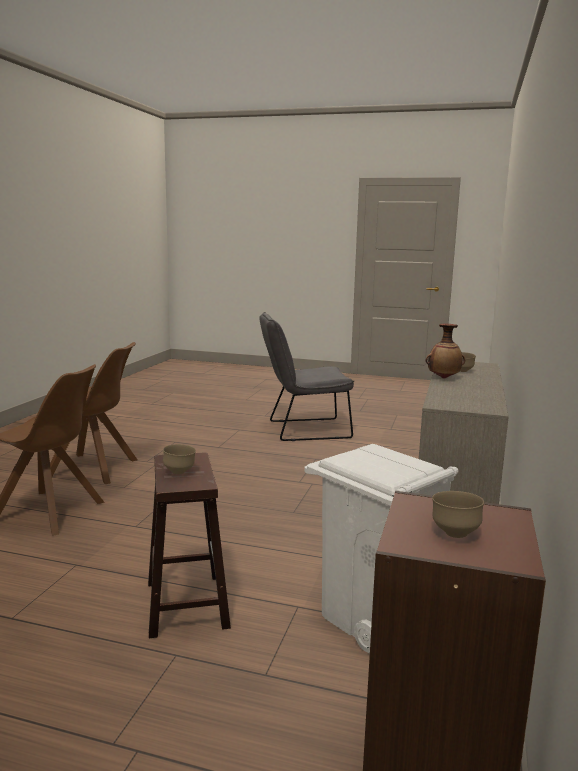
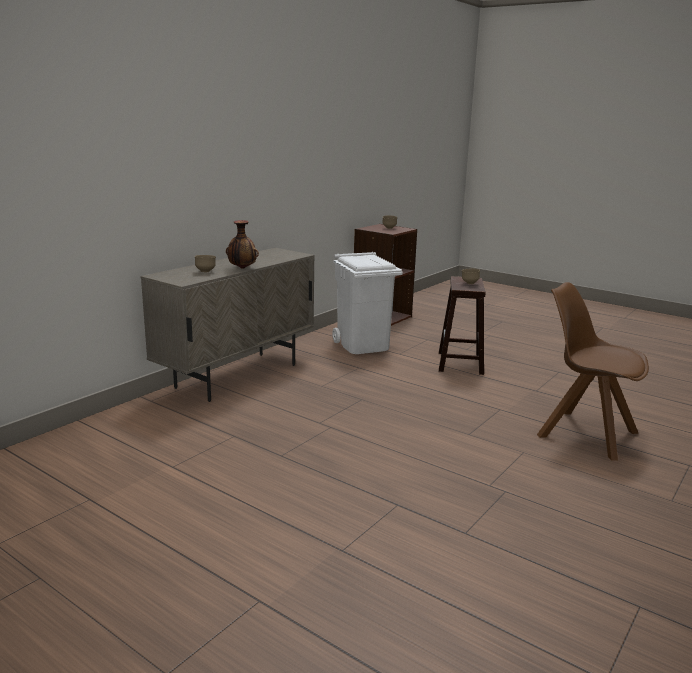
camera: 160 degrees left, 5 degrees up
(95, 469) = (571, 488): brown chair -> none
(303, 430) = (232, 525): grey chair -> none

